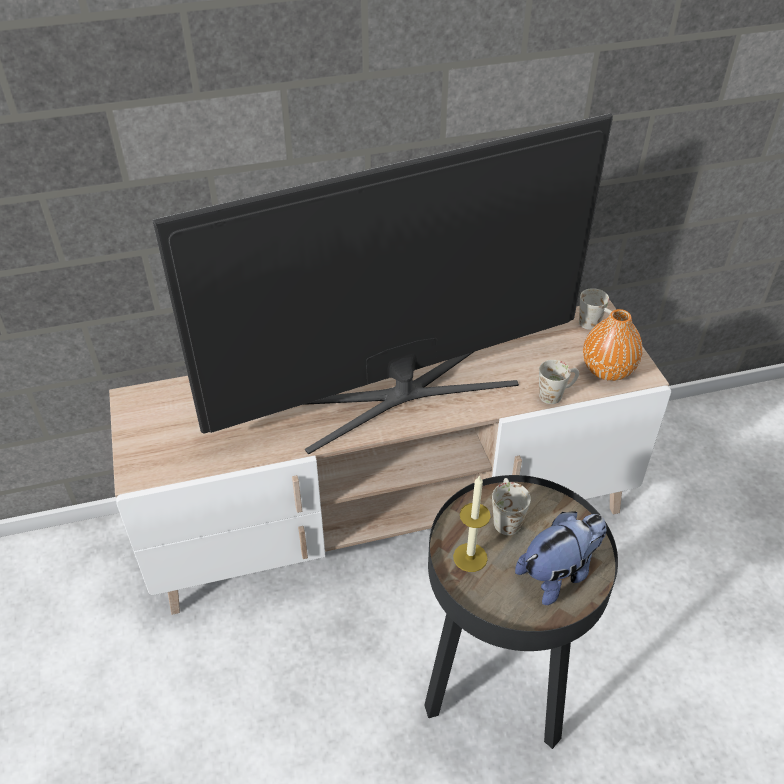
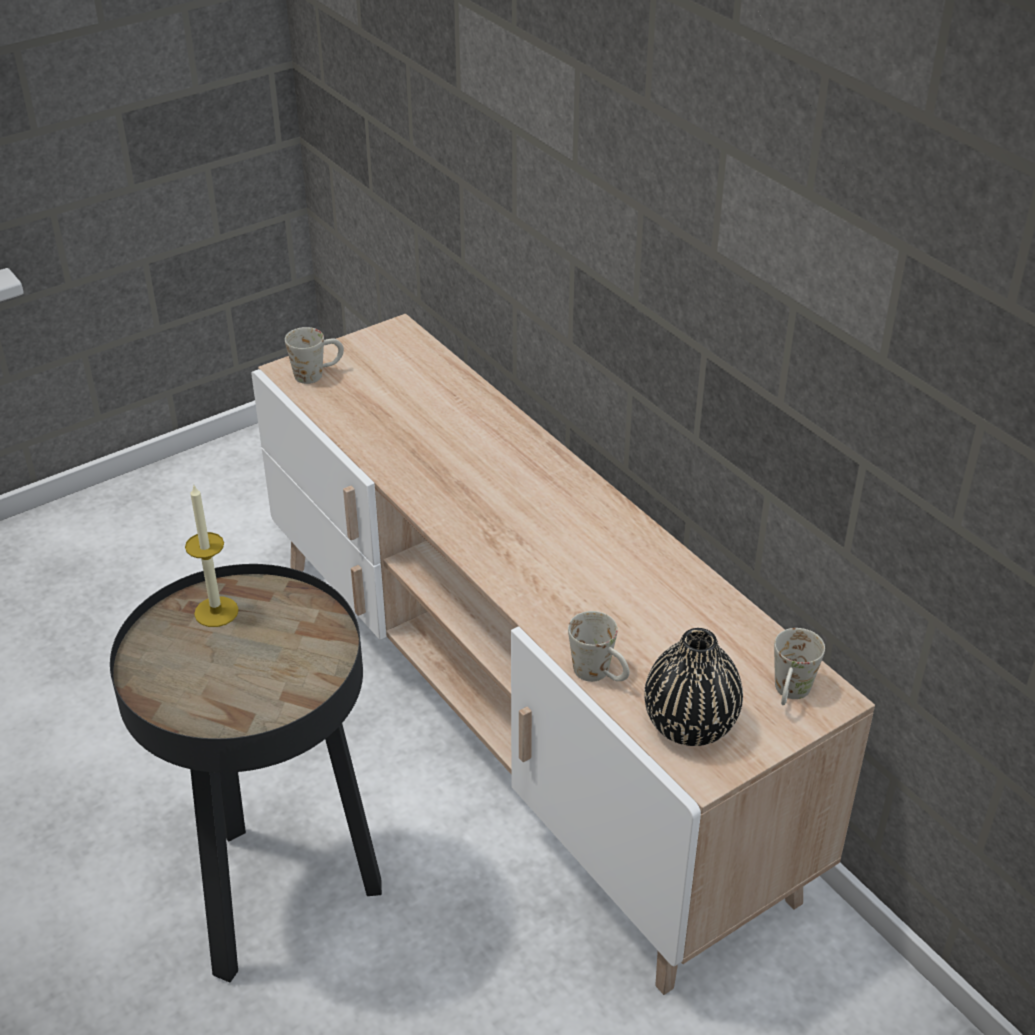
camera: 70 degrees right, 5 degrees down
(401, 392) = (518, 524): television -> none
(505, 517) = (291, 630): white mug -> white mug (317, 373)
(558, 574) = (213, 693): plush toy -> none
(608, 370) = (690, 725): orange vase -> black vase

